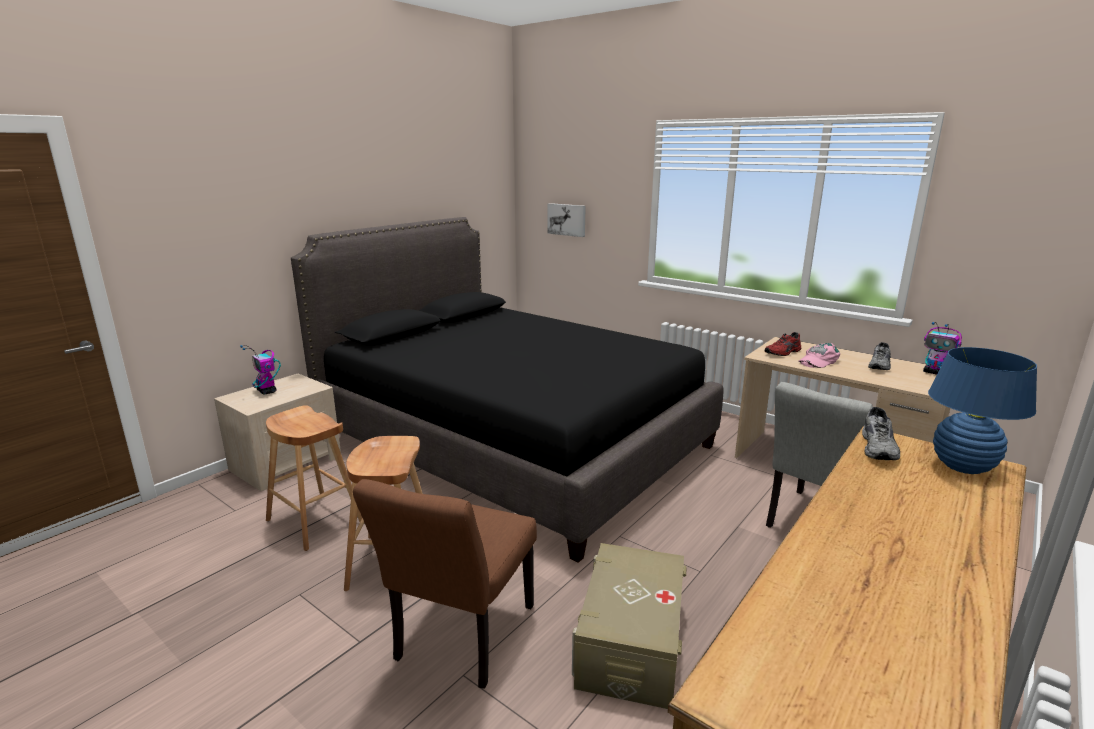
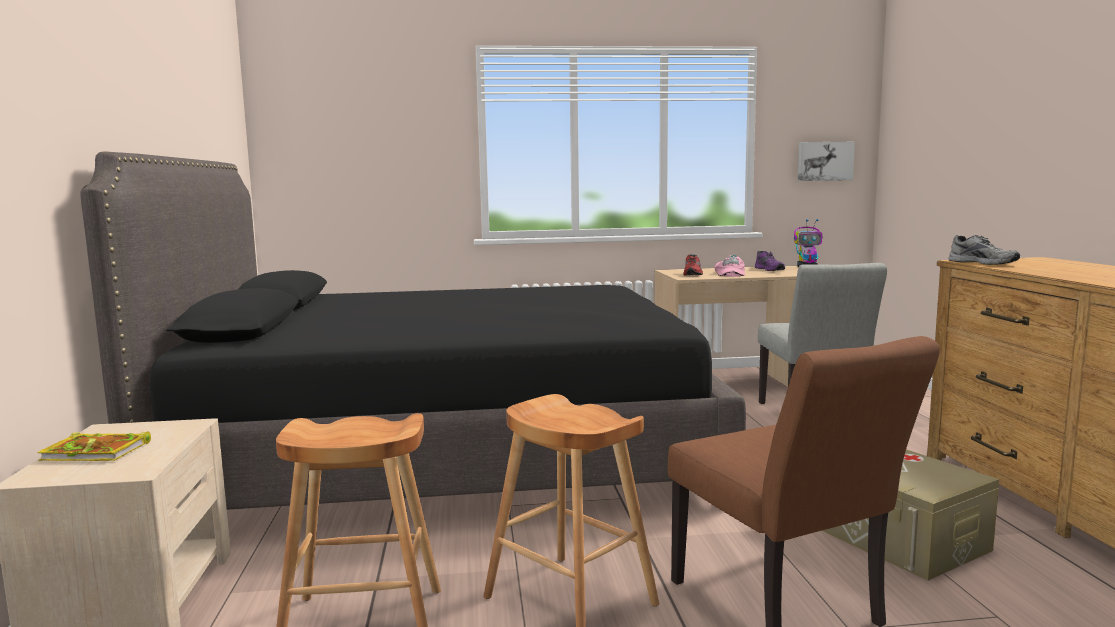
camera: 45 degrees left, 10 degrees down
(267, 391) = (98, 452): toy robot -> book
(567, 219) = (350, 174): picture -> picture (824, 161)
(880, 365) = (770, 269): grey shoe -> purple shoe
(962, 466) = (1033, 260): blue table lamp -> none

